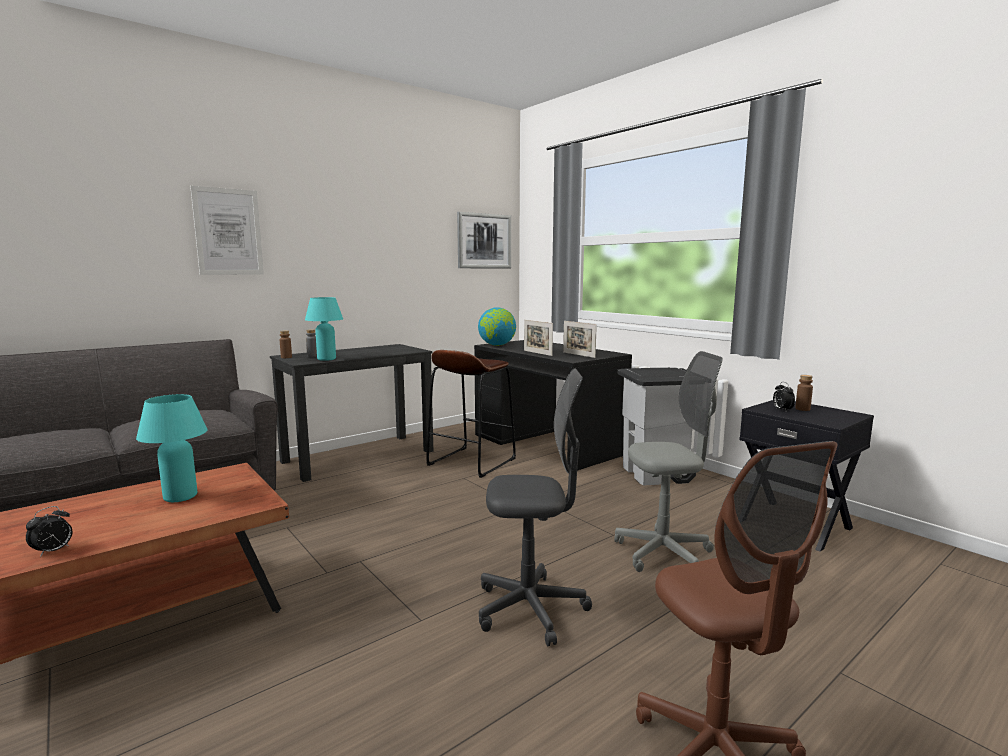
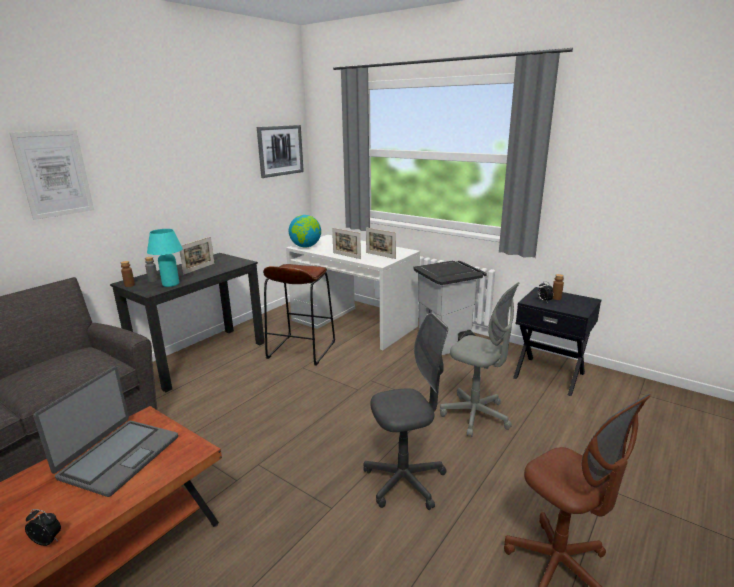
camera: 15 degrees left, 10 degrees up
(53, 551) = (48, 540): alarm clock -> alarm clock turned 90 degrees counterclockwise
(180, 497) = (118, 457): turquoise table lamp -> laptop
(366, 352) = (199, 268): none -> picture frame
(547, 444) = (353, 323): black desk -> white desk
(663, 553) = (475, 416): grey office chair -> grey office chair turned 60 degrees clockwise

